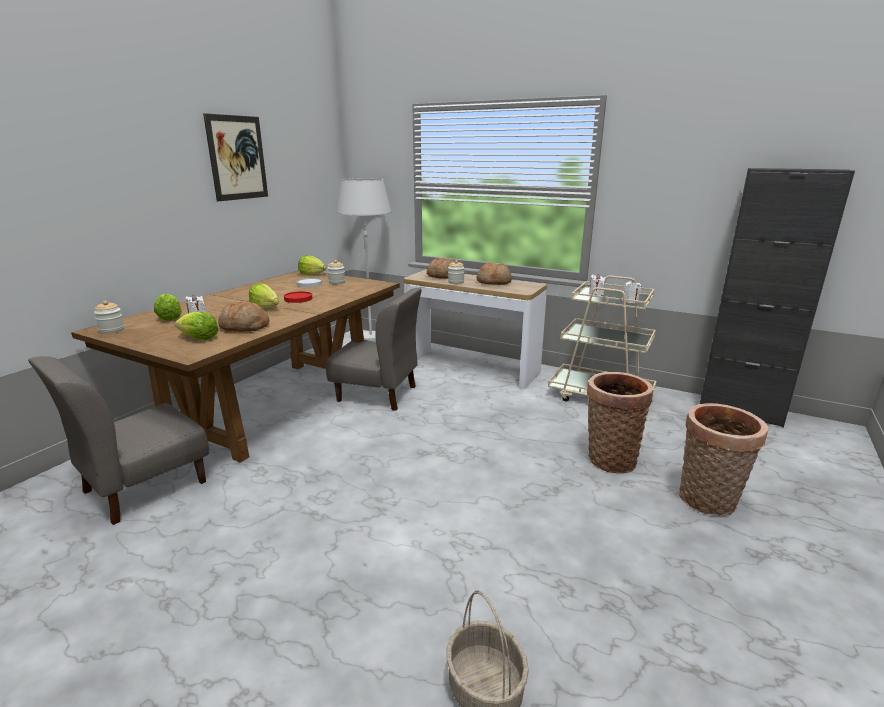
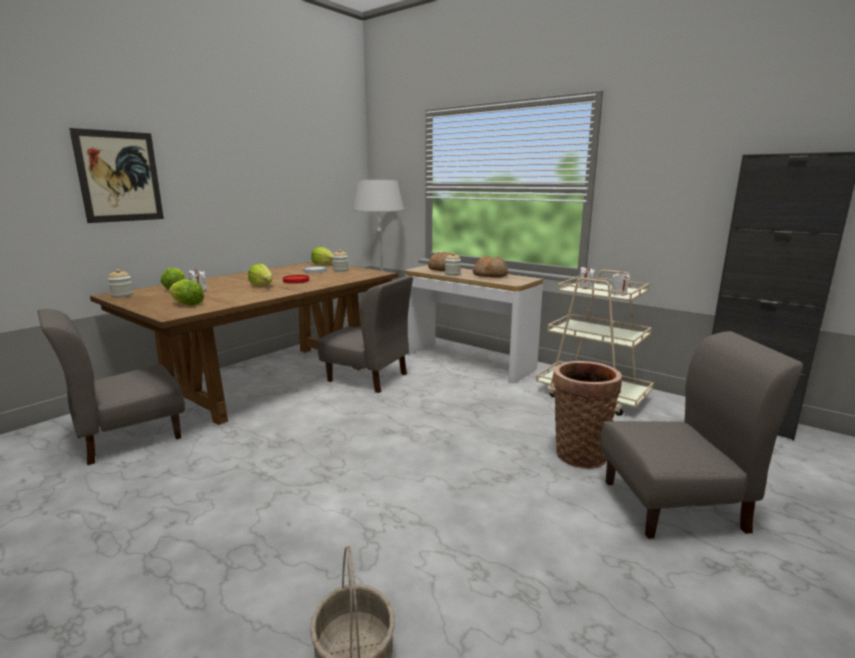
camera: 10 degrees right, 5 degrees down
(237, 158) = (259, 156): picture -> picture (119, 176)
(244, 327) = (232, 298): bread -> none
(707, 502) = (674, 506): basket -> grey chair

